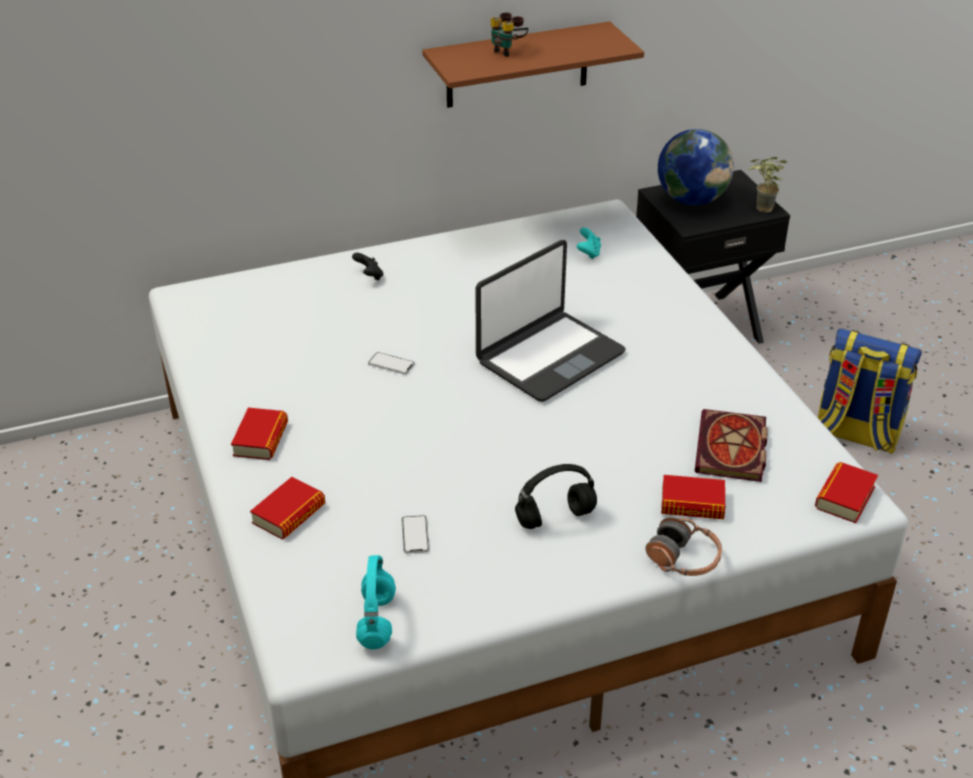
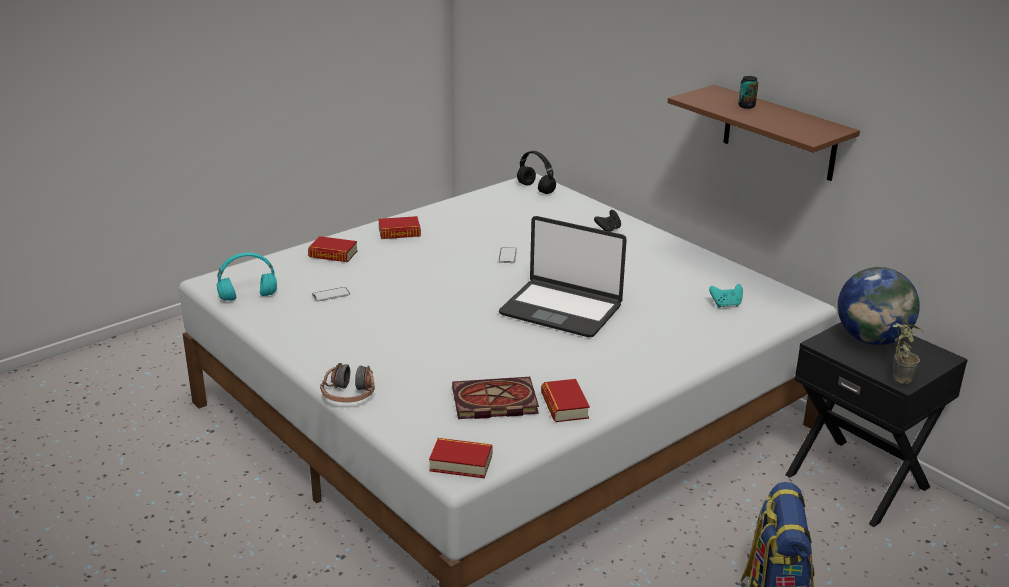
camera: 70 degrees right, 10 degrees down
(508, 51) = (746, 106): binoculars -> can
(556, 517) = (372, 339): black headphones -> black headphones (536, 189)
(692, 504) = (415, 391): book -> book (564, 406)

